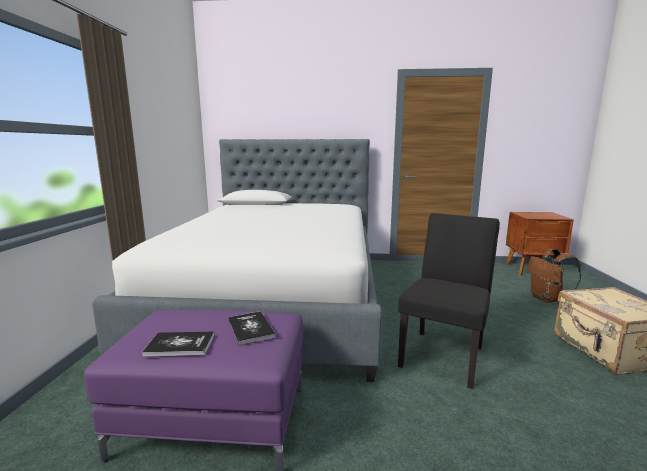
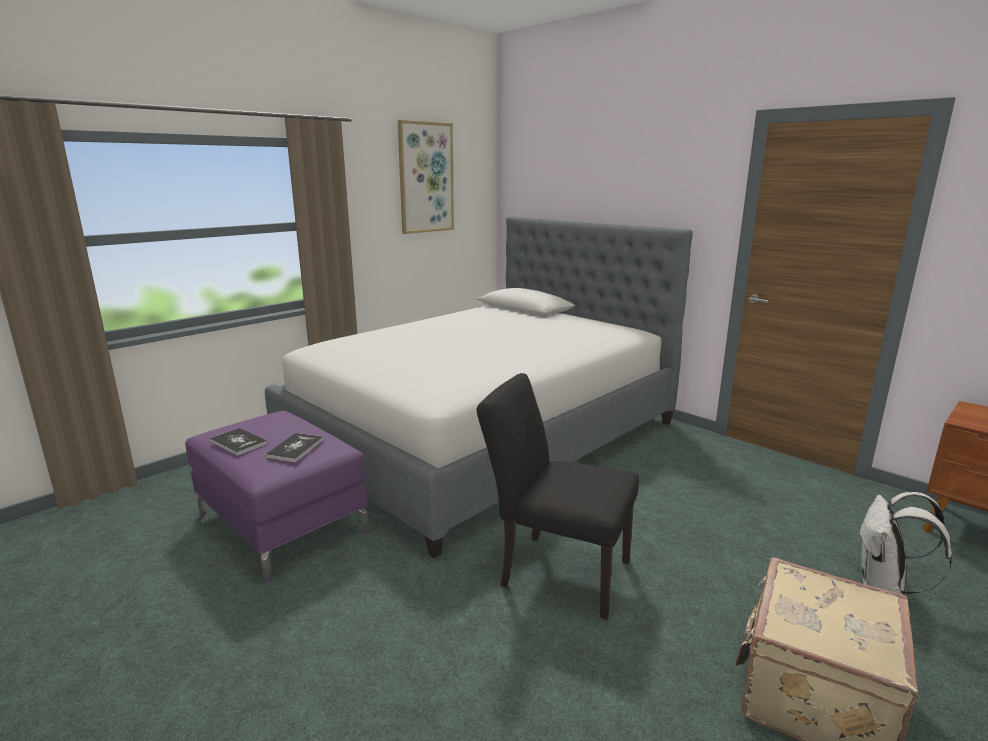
camera: 40 degrees right, 5 degrees up
(166, 102) = (425, 178): none -> picture
(444, 353) = (555, 570): black chair -> black chair turned 135 degrees counterclockwise
(547, 299) = (884, 585): brown backpack -> white backpack

